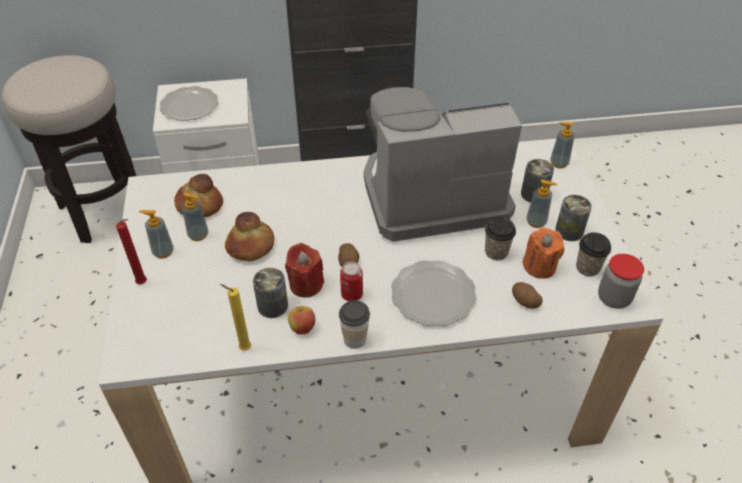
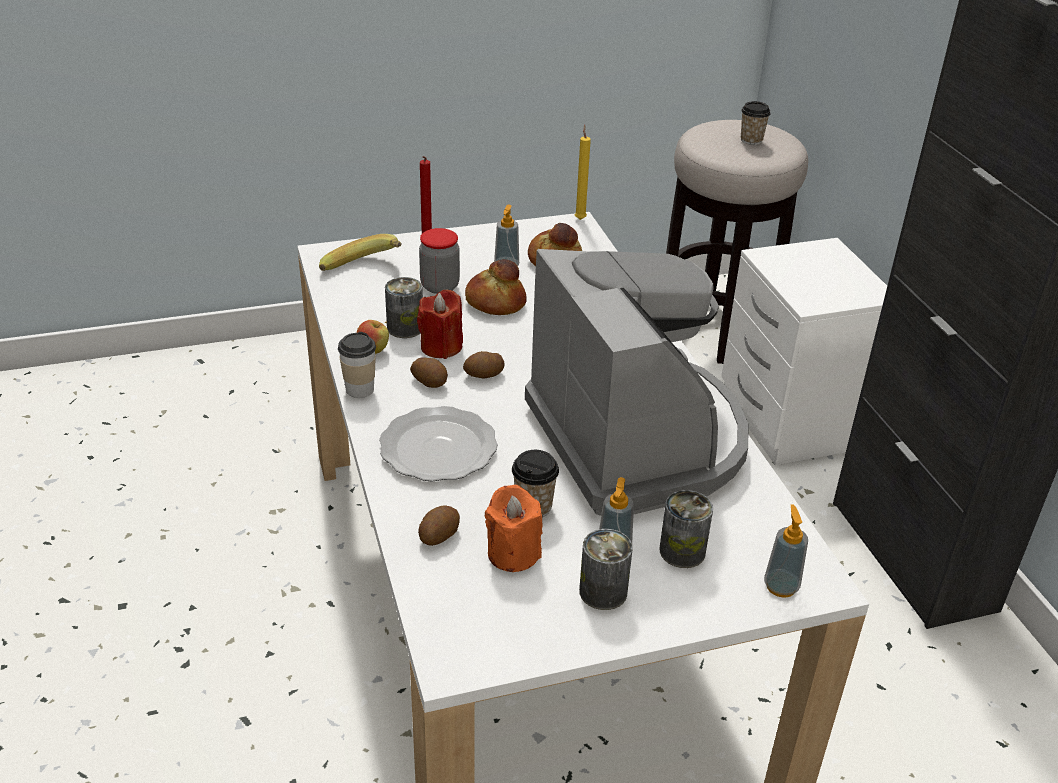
camera: 80 degrees right, 10 degrees down
(163, 252) = (474, 250): soap dispenser -> none
(171, 329) = (365, 271): none -> banana
(189, 105) = (808, 266): plate -> none
(243, 348) = (342, 316): yellow candle -> yellow candle (580, 218)
(352, 294) = (430, 382): can -> potato
(587, 268) = (521, 610): cup -> cup (751, 140)
(613, 298) = (459, 638): jar -> jar (440, 286)

